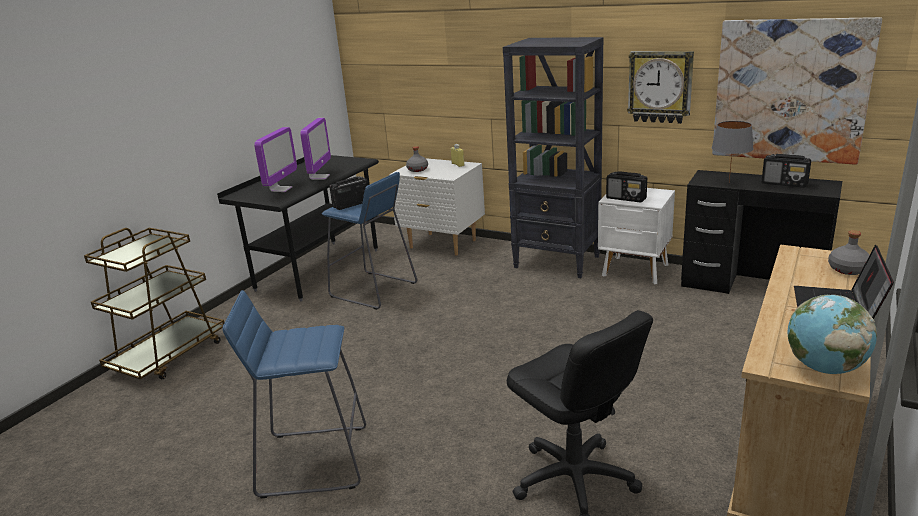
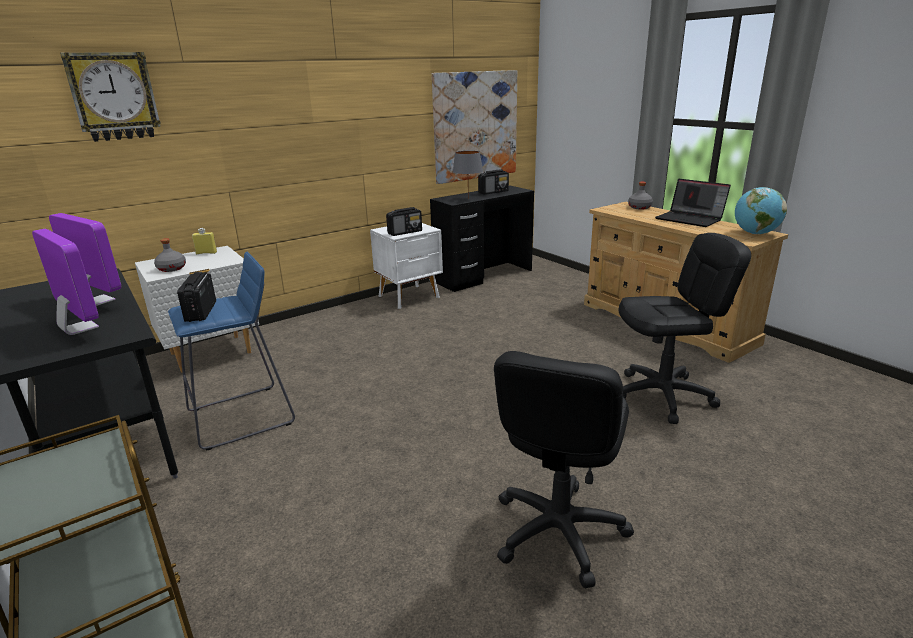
camera: 65 degrees left, 0 degrees up
(313, 460) = (558, 531): blue stool -> black office chair
(557, 262) = (348, 316): black bookcase -> none
(660, 87) = (393, 133): wall clock -> wall clock (114, 96)

